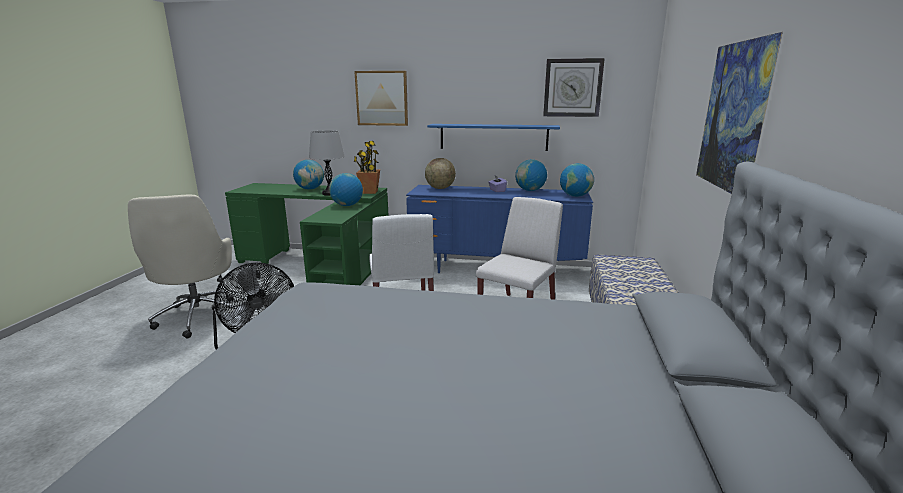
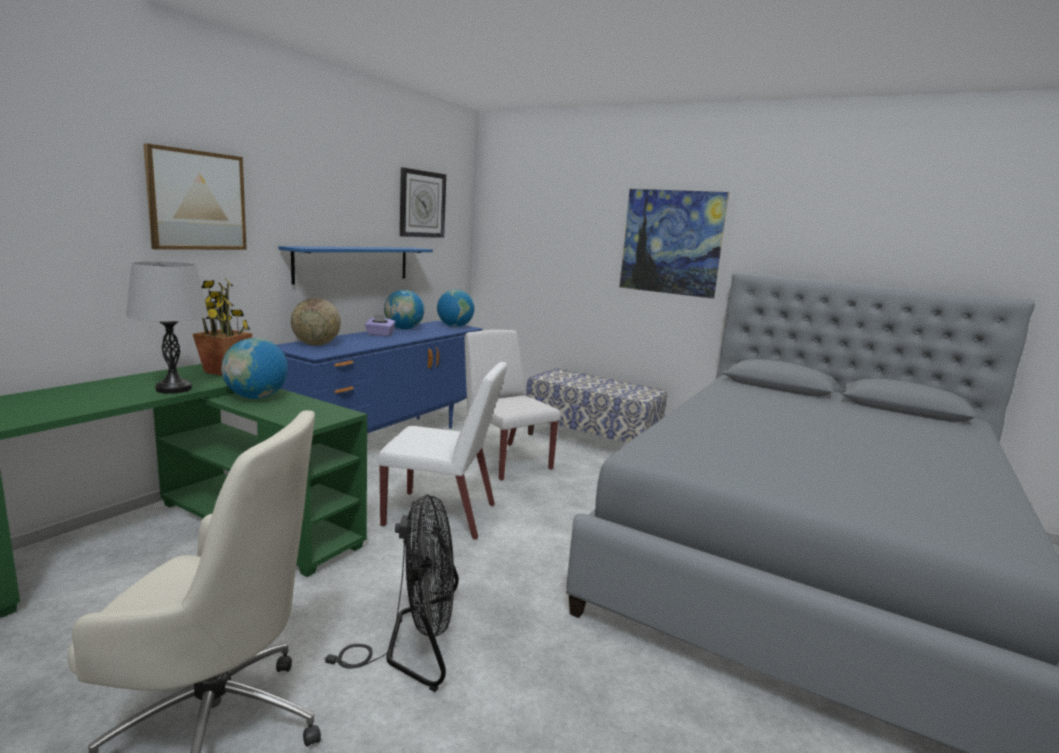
camera: 70 degrees left, 5 degrees down
(310, 189) = (86, 394): globe -> none

